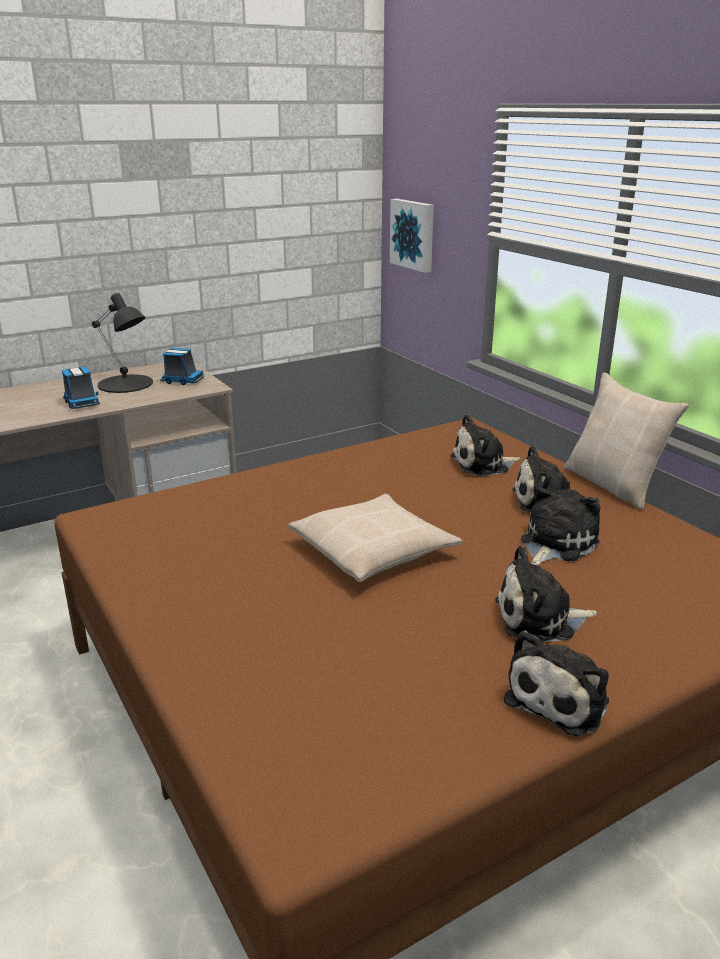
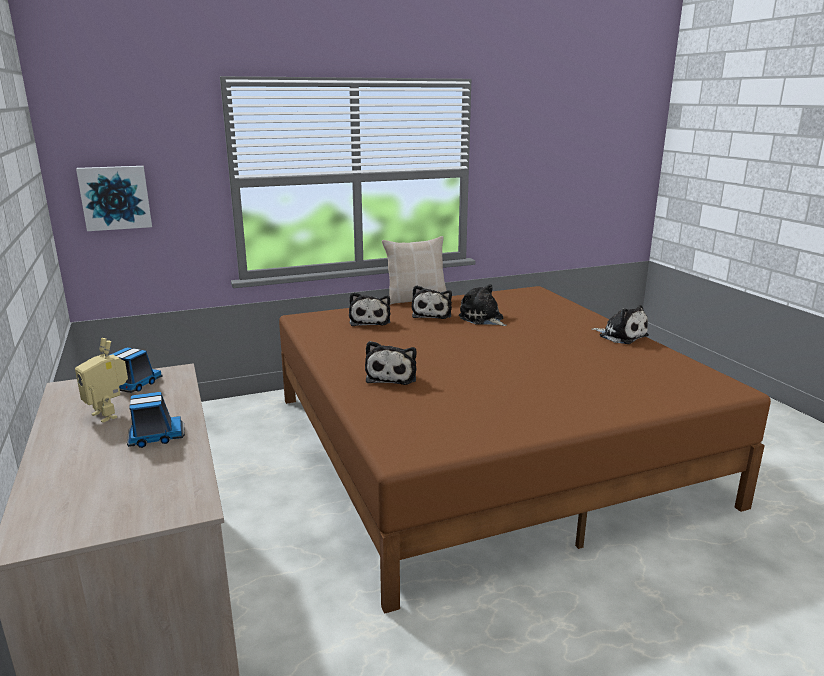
camera: 80 degrees left, 5 degrees down
(126, 384) = (109, 414): black table lamp -> toy robot
(374, 550) = (483, 358): beige pillow -> none
(539, 619) = (558, 331): plush toy -> plush toy (392, 376)

